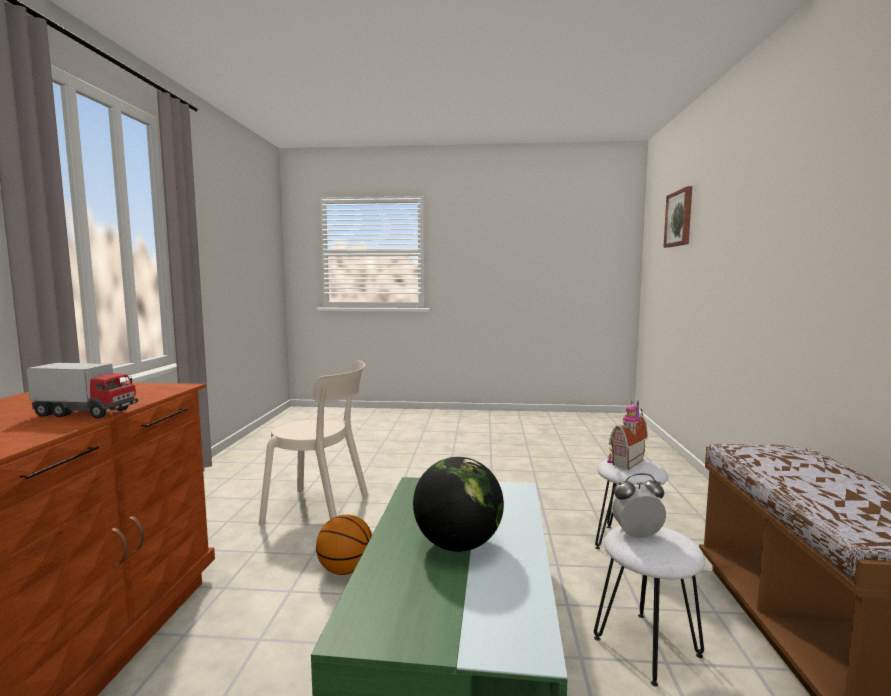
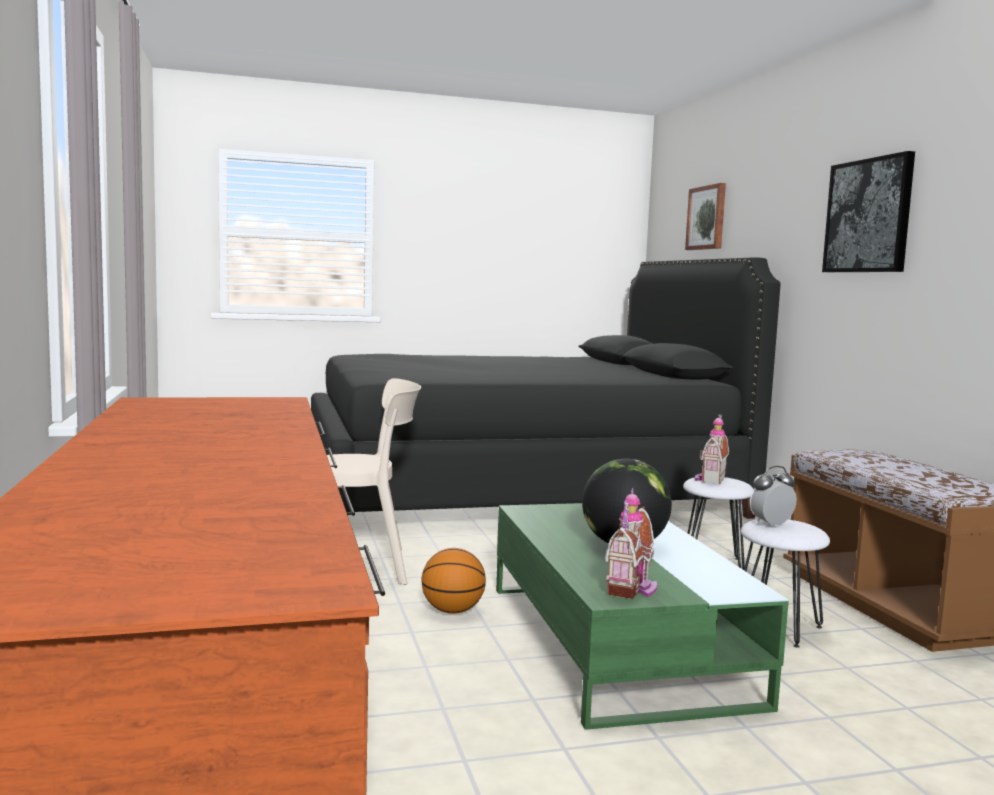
camera: 20 degrees left, 0 degrees up
(86, 413) = (273, 419): toy truck -> none
(396, 620) = (633, 588): none -> toy house
(508, 441) = (515, 488): none -> black bed
(809, 197) = (868, 216): none -> picture

